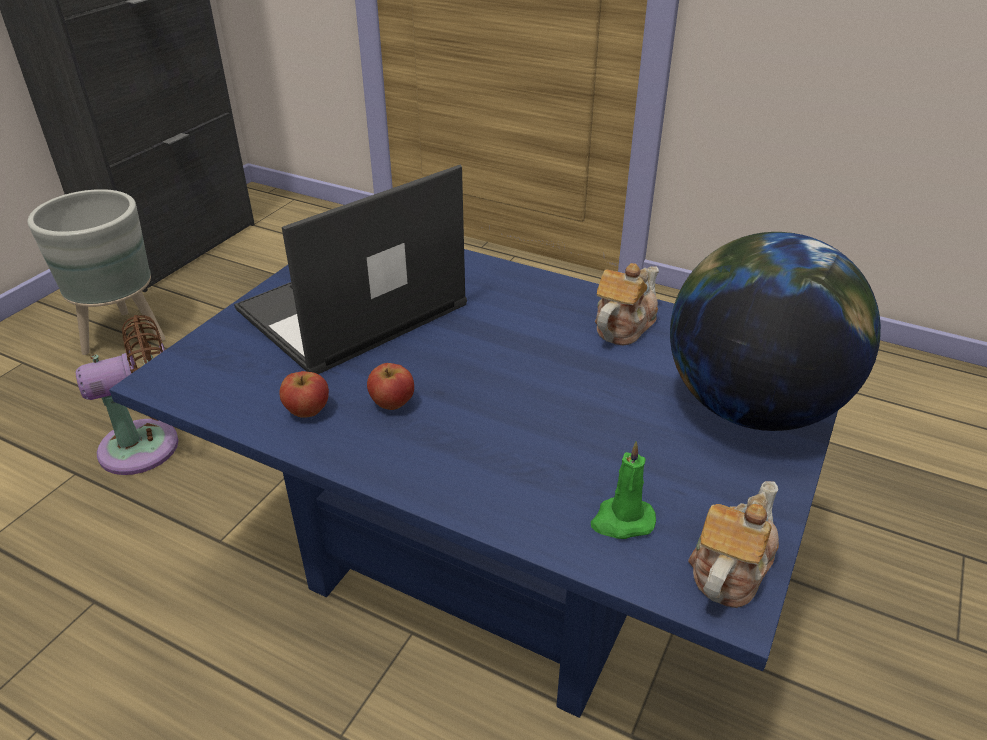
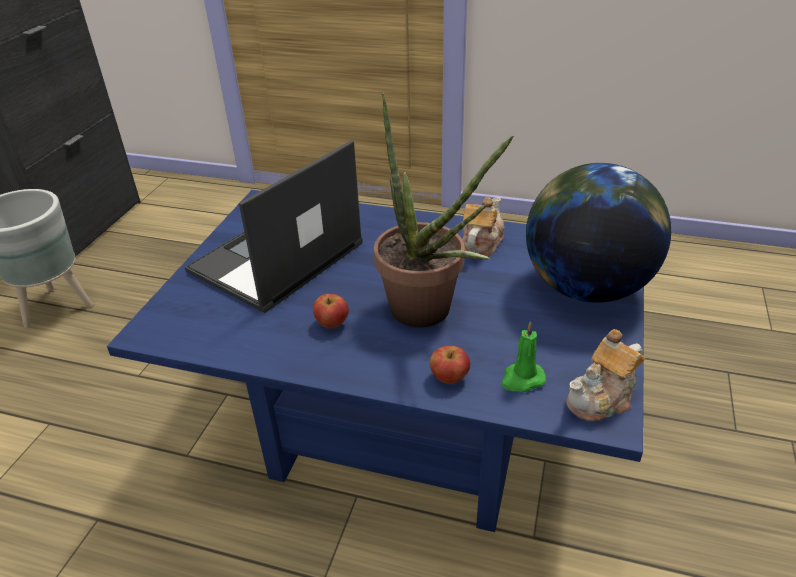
camera: 10 degrees left, 0 degrees up
(149, 445) = (105, 391): brown fan -> none
(307, 411) = (270, 338): apple -> apple (449, 377)
(522, 412) = (429, 316): none -> potted plant
(729, 568) = (602, 398): teapot -> teapot turned 150 degrees counterclockwise

